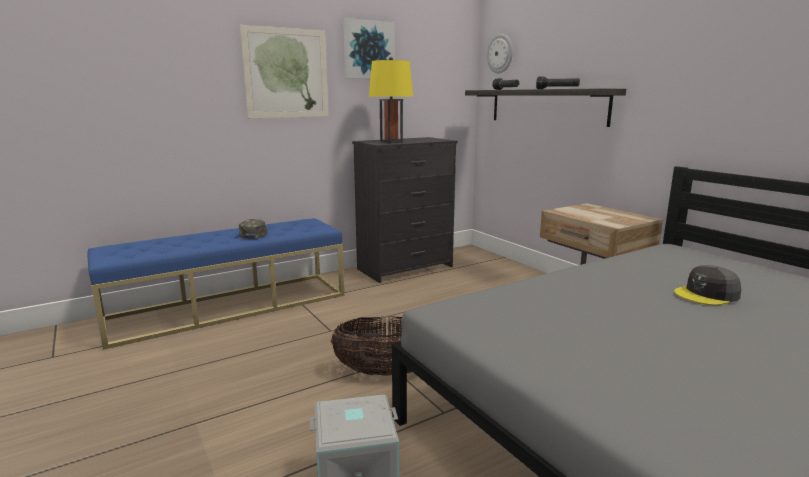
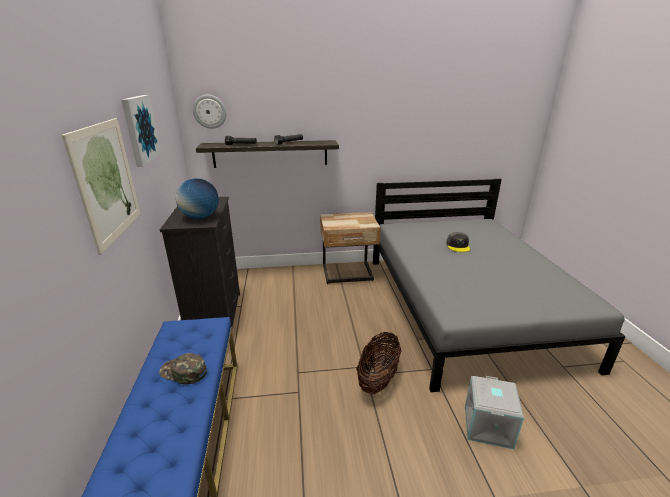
camera: 65 degrees left, 10 degrees up
(391, 142) = (200, 217): yellow table lamp -> globe

